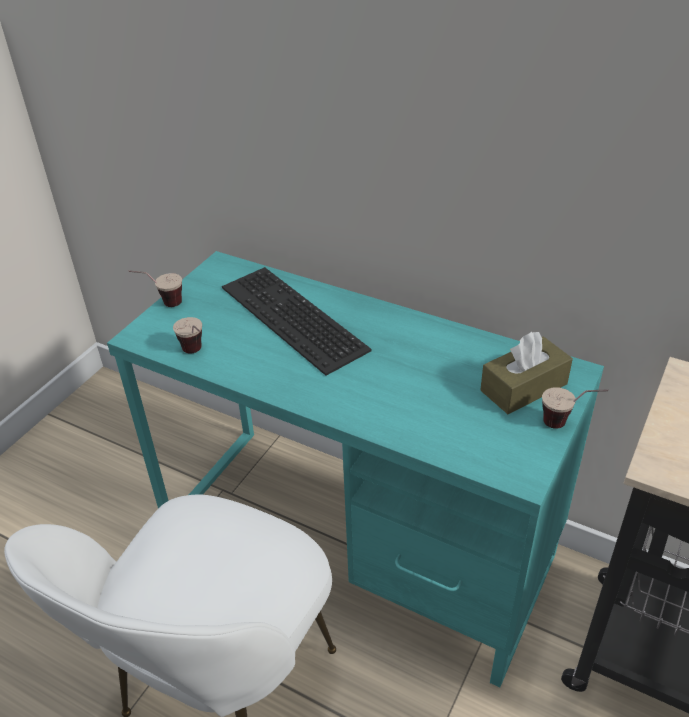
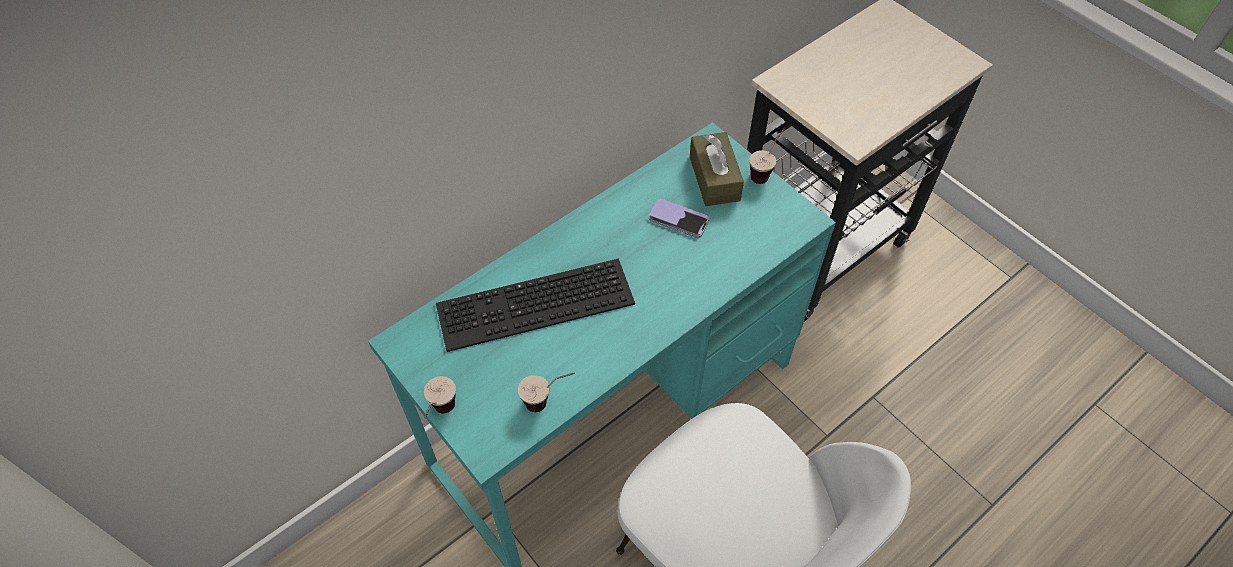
camera: 70 degrees left, 15 degrees up
(448, 376) = (678, 220): none -> phone

